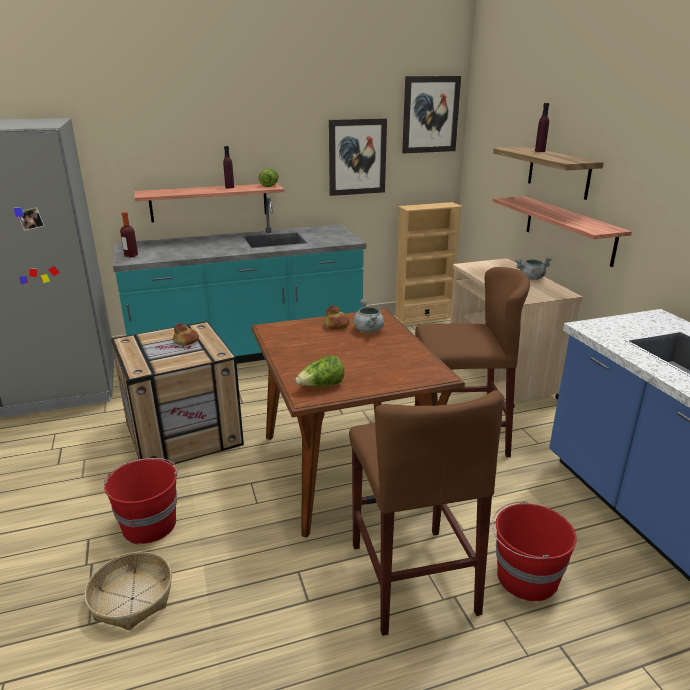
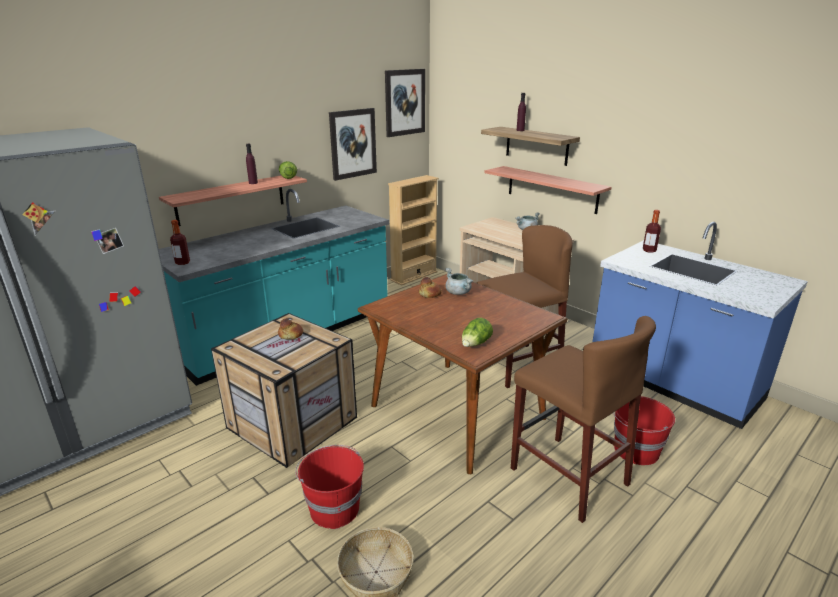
camera: 25 degrees left, 0 degrees up
(650, 322) = (649, 250): none -> bottle

